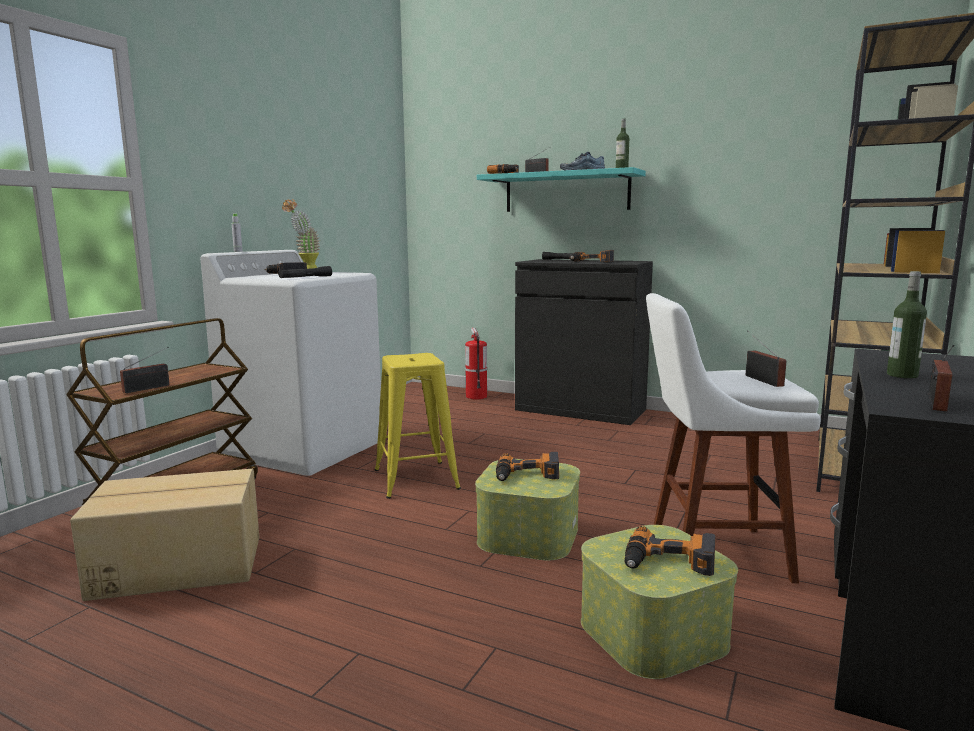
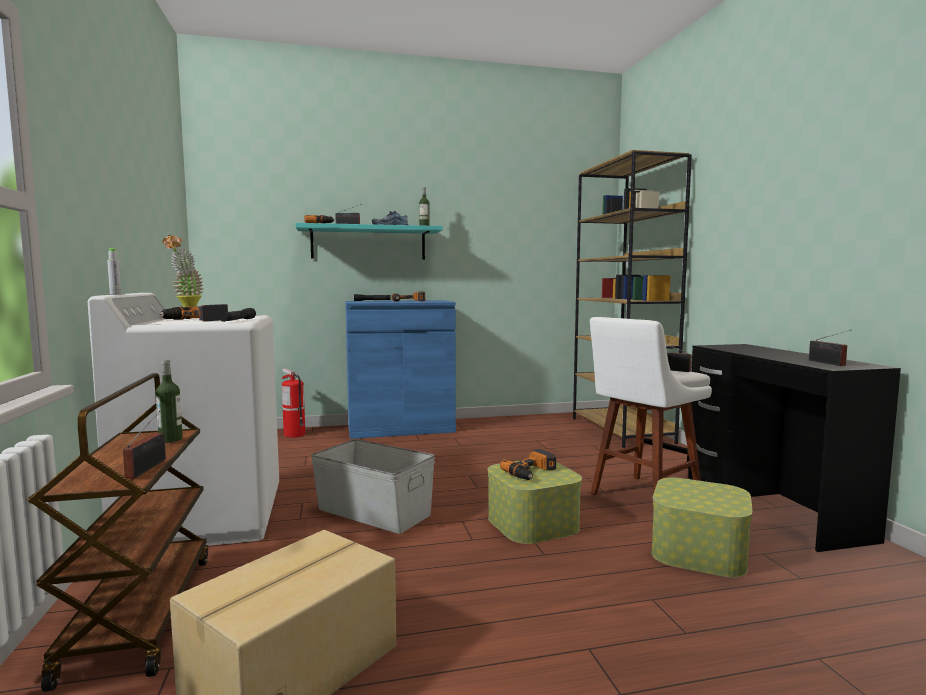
camera: 40 degrees left, 5 degrees down
(416, 479) = (374, 511): yellow stool -> grey storage box
(580, 410) = (400, 428): black cabinet -> blue cabinet
(669, 563) = (714, 496): power drill -> none
(902, 375) = (766, 354): bottle -> bottle (170, 439)

